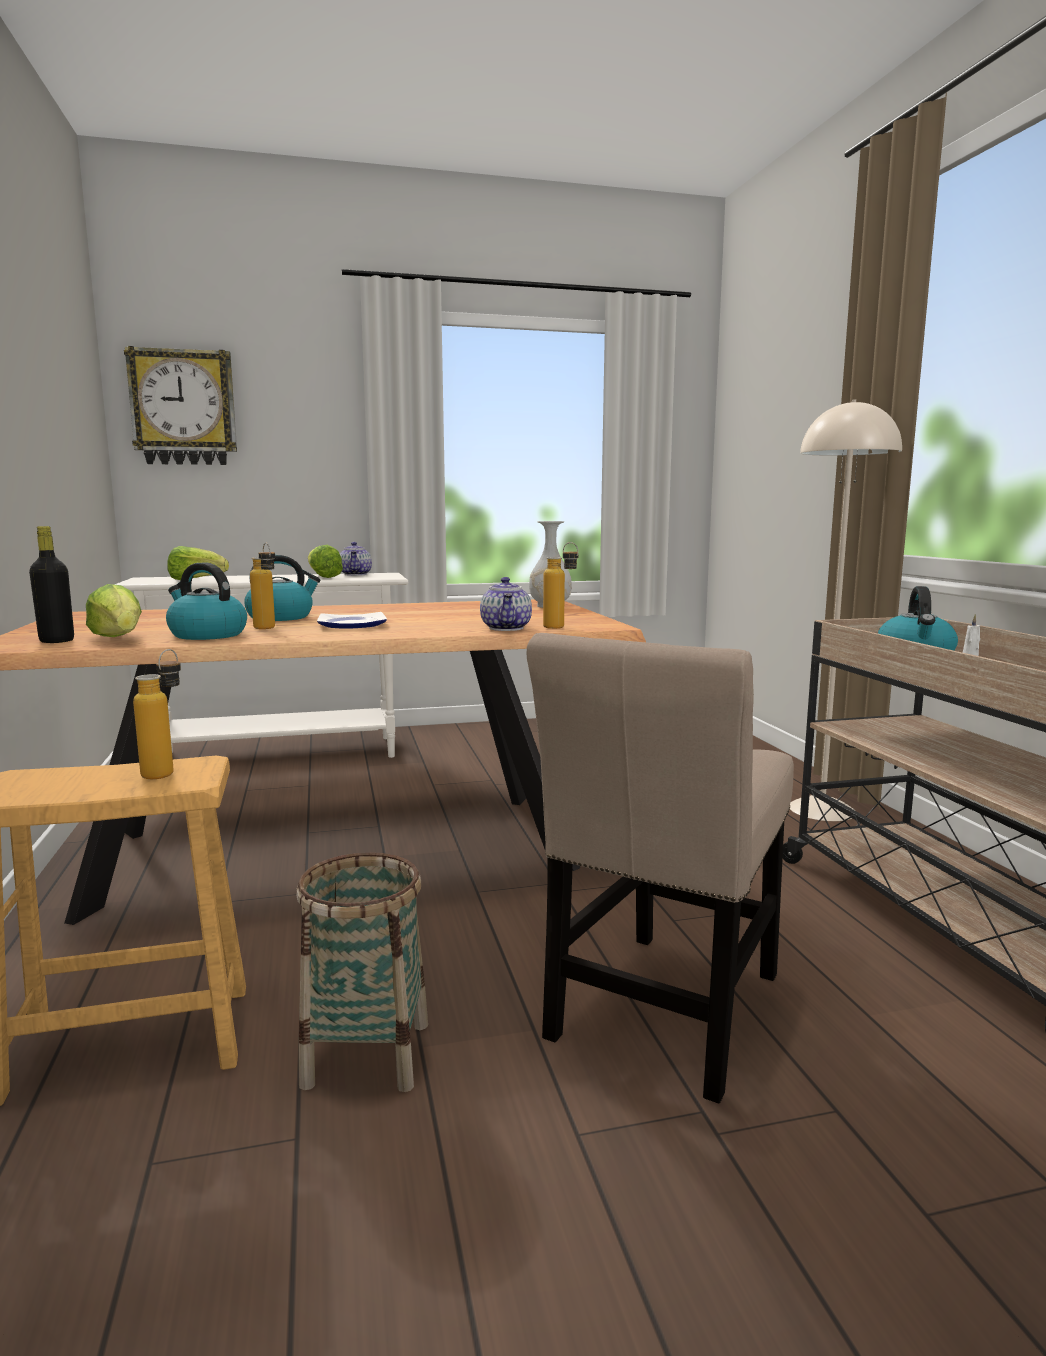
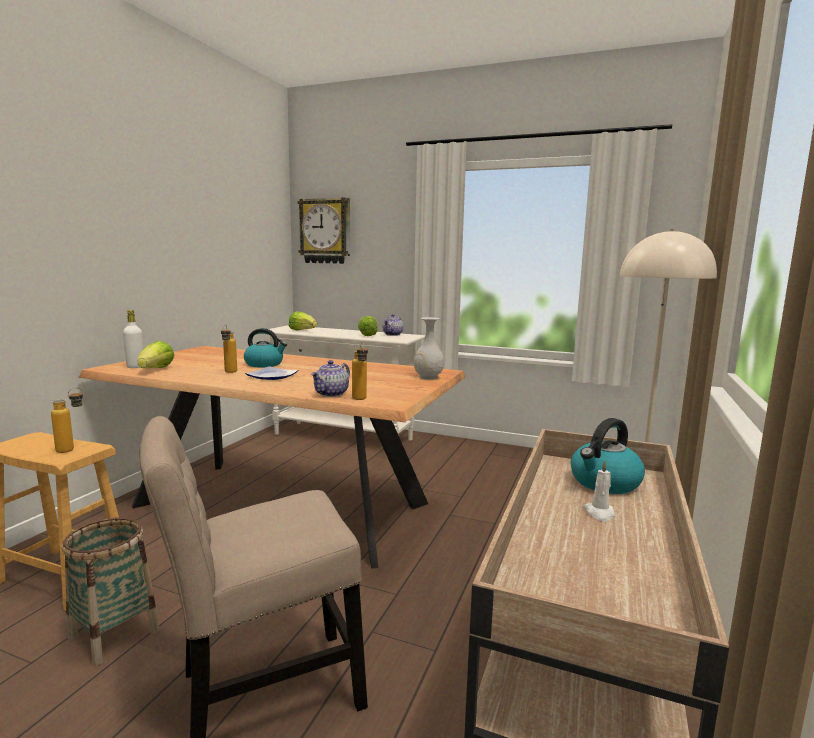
camera: 35 degrees right, 0 degrees up
(57, 641) = (135, 367): black bottle -> white bottle
(206, 635) = (193, 373): kettle -> none

